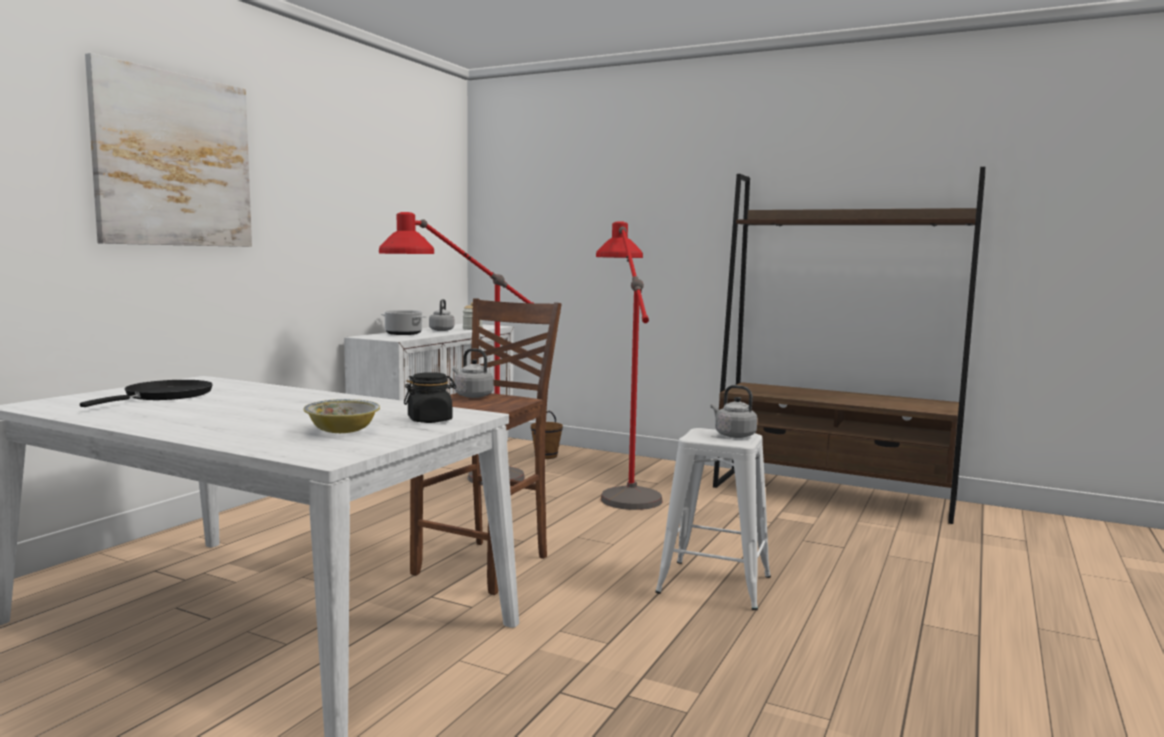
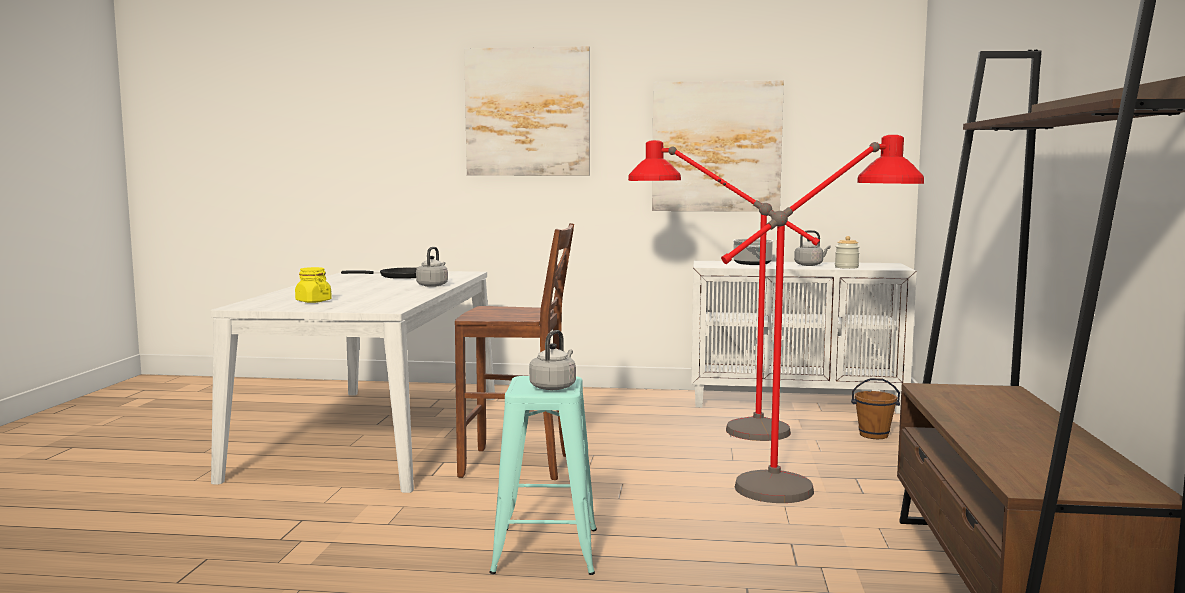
camera: 70 degrees right, 0 degrees up
(342, 431) = (313, 301): bowl -> yellow jar
(353, 219) = (716, 147): none -> picture
(430, 420) = (360, 306): black jar -> none
(472, 396) = (528, 310): grey kettle -> grey kettle (433, 285)
(714, 584) = (546, 550): white stool -> turquoise stool

